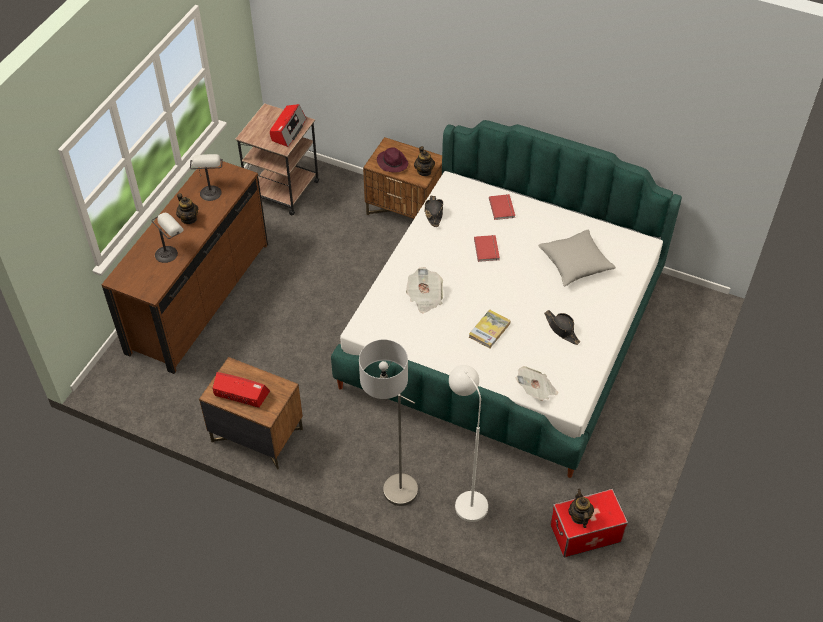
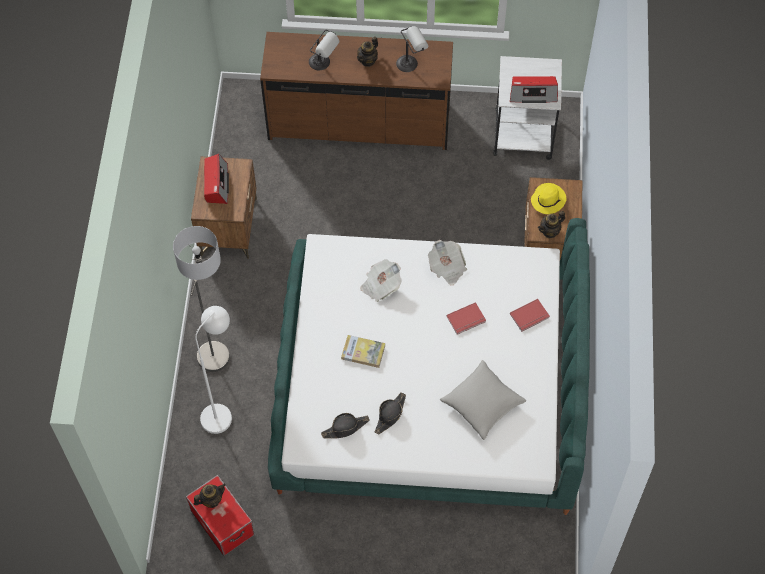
camera: 70 degrees right, 10 degrees up
(283, 189) = (524, 134): brown cart -> white cart
(392, 163) = (548, 199): purple hat -> yellow hat
(433, 213) = (493, 258): black hat -> black hat (345, 428)
(536, 390) = (307, 412): newspaper -> newspaper (447, 268)

